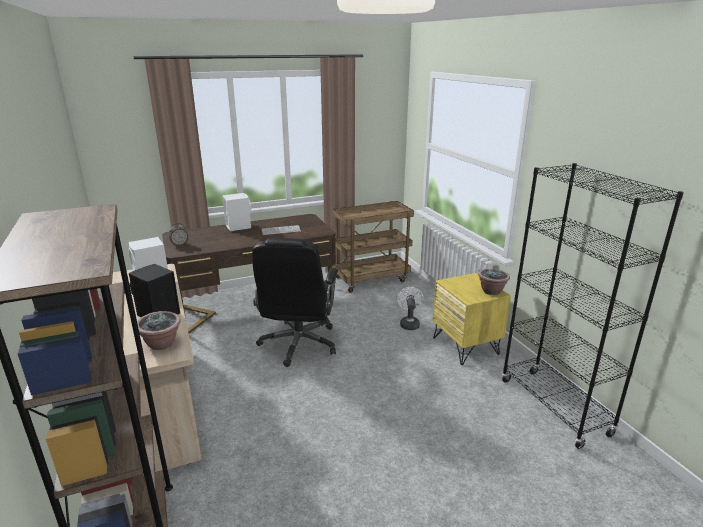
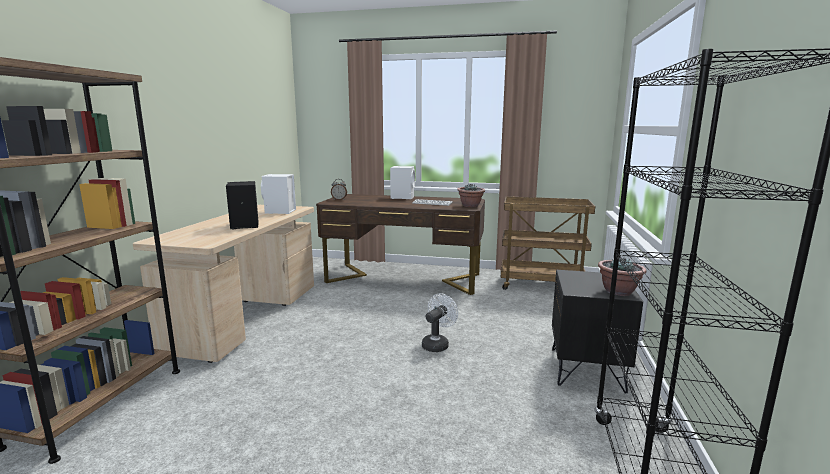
camera: 35 degrees right, 10 degrees down
(162, 344) = (211, 238): potted plant -> potted plant (470, 206)
(298, 344) = (403, 313): black office chair -> none
(409, 323) = (538, 329): white fan -> white fan (437, 344)
(466, 346) = (587, 370): yellow nightstand -> black nightstand

